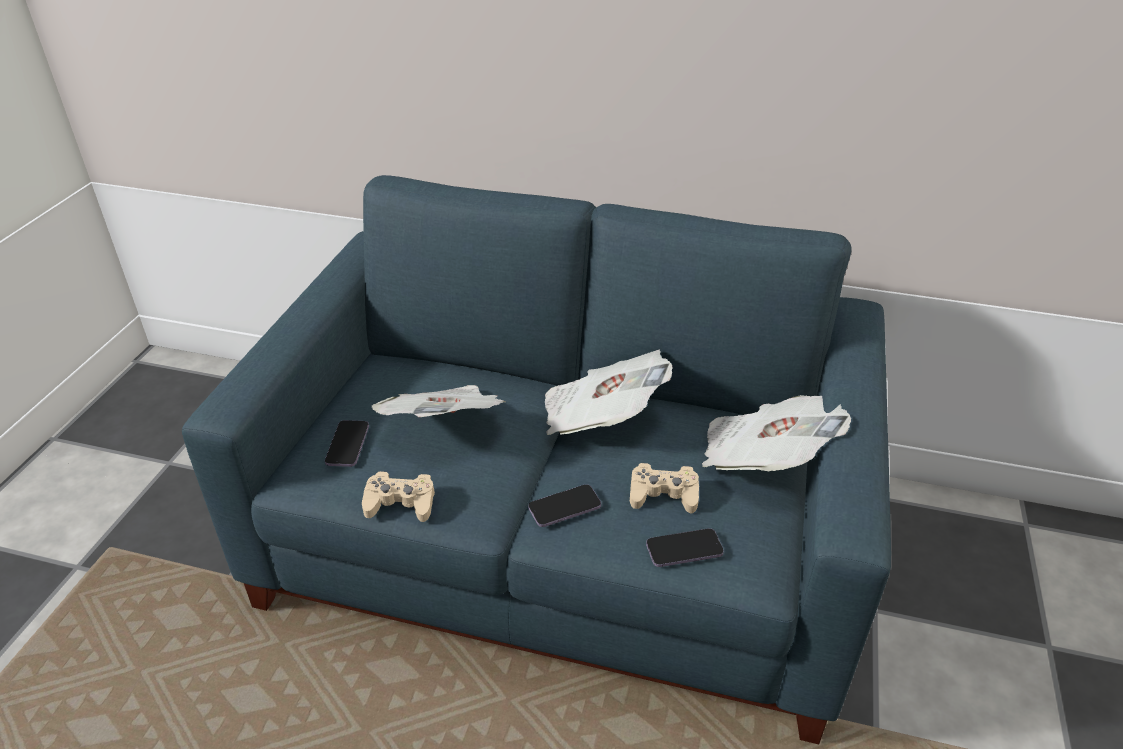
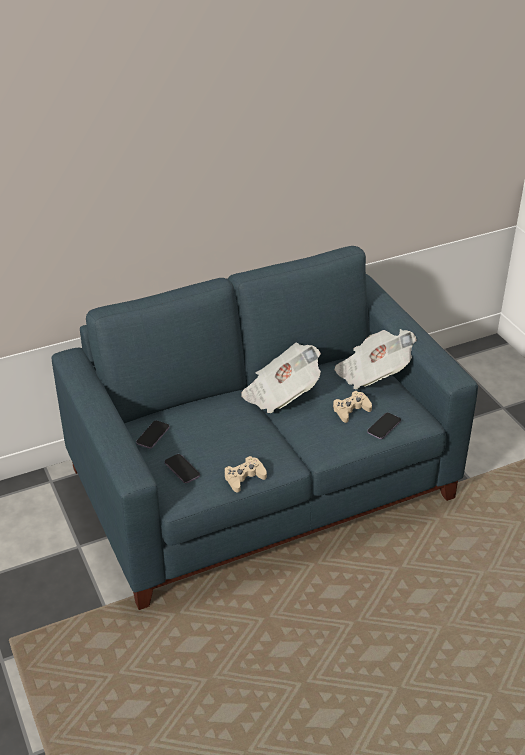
camera: 40 degrees left, 0 degrees up
(445, 427) = (216, 436): newspaper -> none
(564, 507) = (317, 438): phone -> phone (153, 435)

